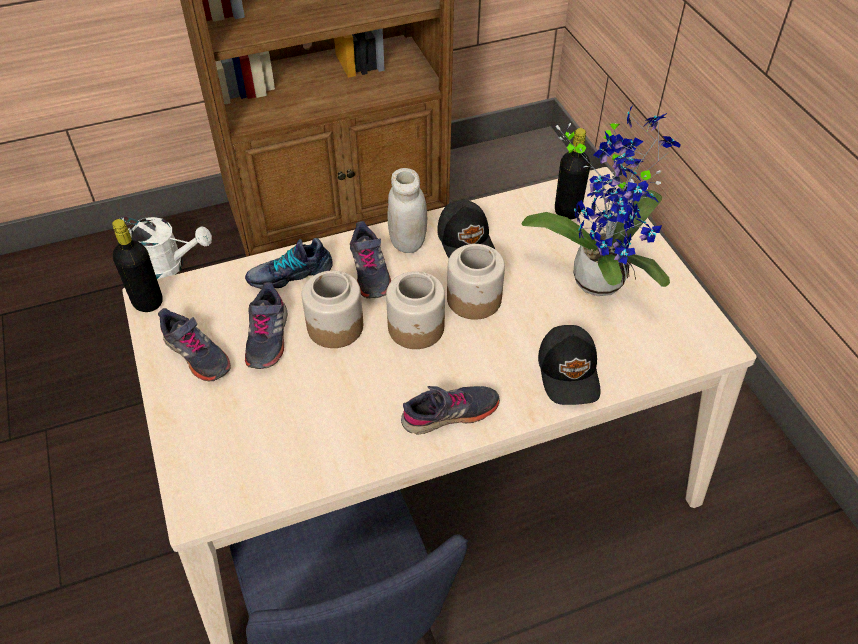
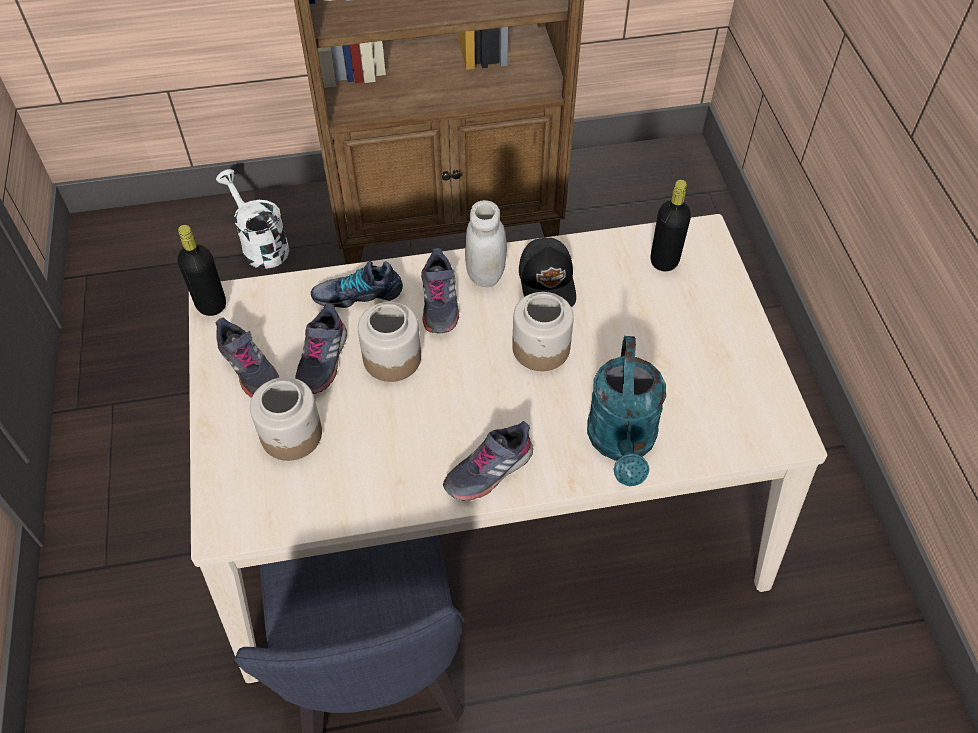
camera: 10 degrees right, 5 degrees up
(169, 266) = (260, 245): white watering can -> white watering can turned 150 degrees counterclockwise
(416, 328) = (474, 372): jar -> jar (292, 435)
(450, 414) = (488, 470): grey shoe -> grey shoe turned 150 degrees clockwise
(570, 372) = (622, 443): black cap -> turquoise watering can
(600, 275) = (681, 339): potted plant -> none

